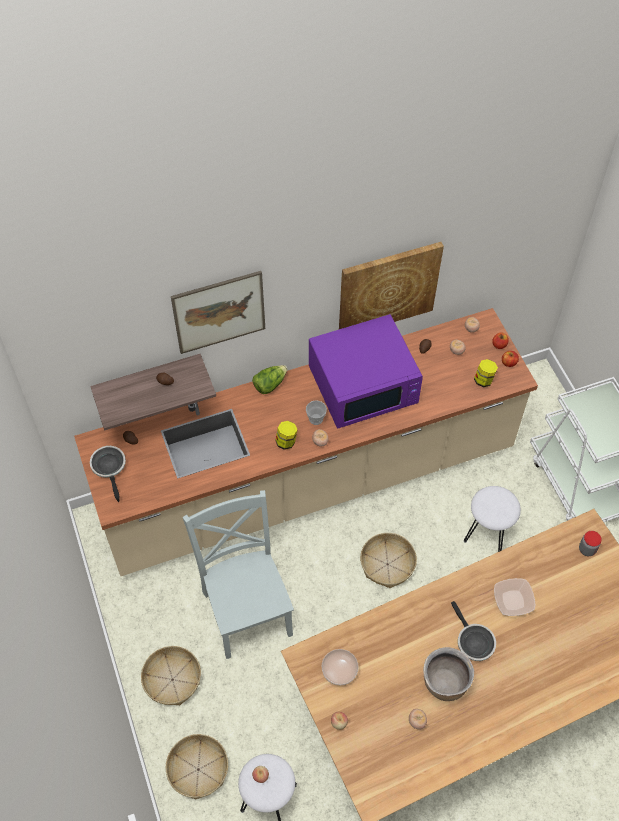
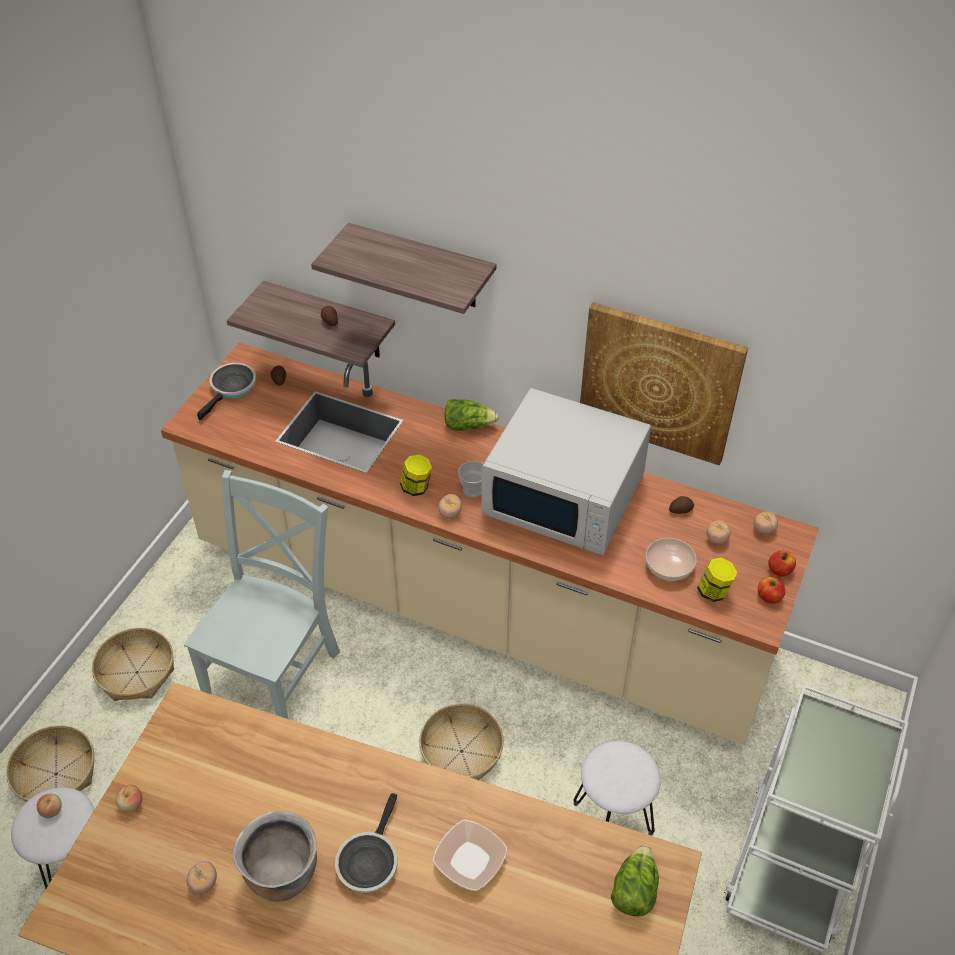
camera: 45 degrees right, 10 degrees down
(219, 312) = (422, 267): picture -> shelf
(340, 670) = (199, 754): bowl -> bowl (669, 567)
(364, 385) = (565, 496): purple microwave -> white microwave
(587, 549) = (634, 890): jar -> lettuce

